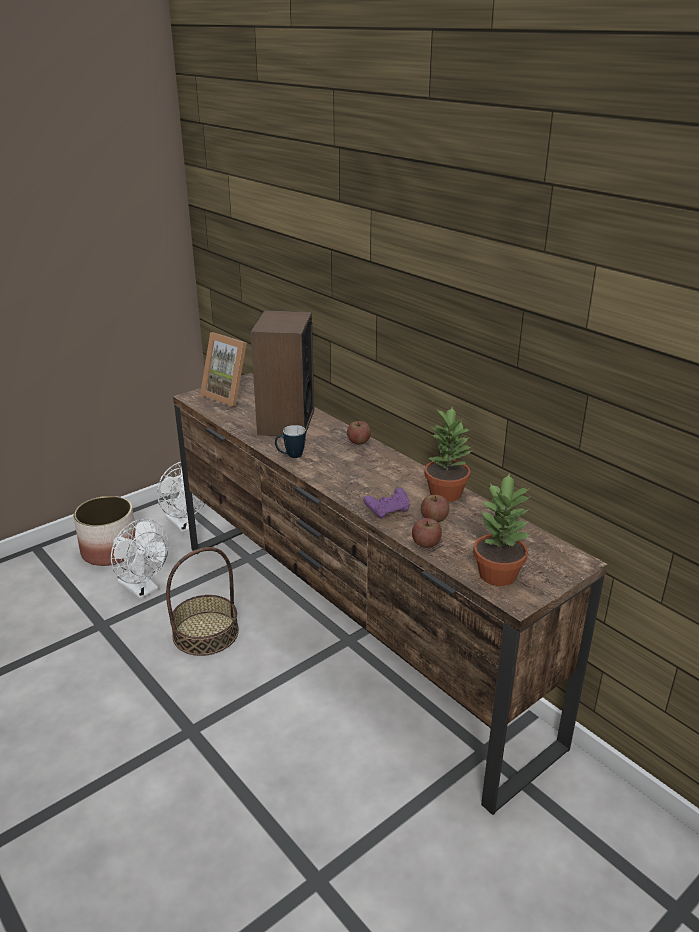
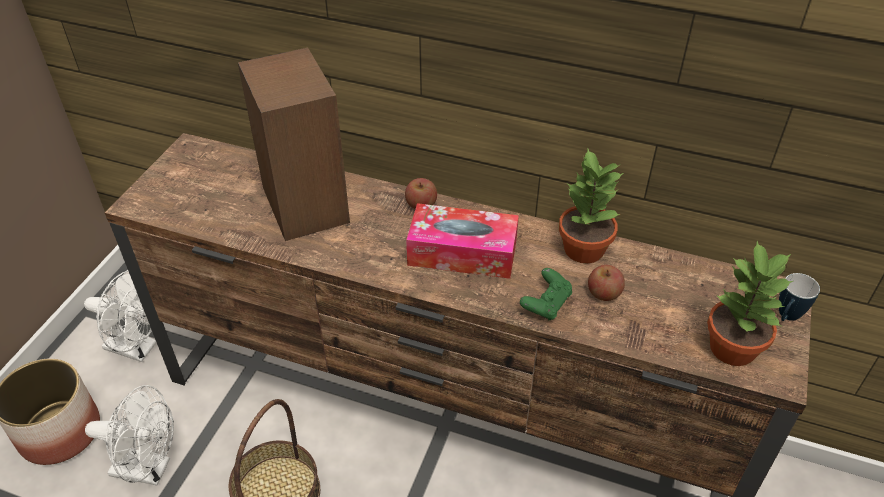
camera: 30 degrees left, 15 degrees up
(229, 396) = (188, 184): picture frame -> none
(290, 456) = (359, 260): mug -> mug (786, 317)
(359, 471) = (462, 253): none -> tissue box
(388, 511) = (546, 303): purple game controller -> green game controller
(426, 543) = (627, 335): apple -> none

